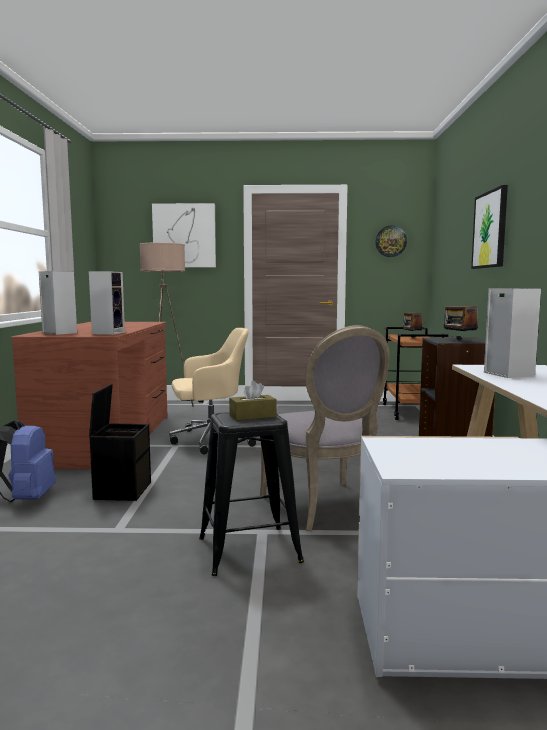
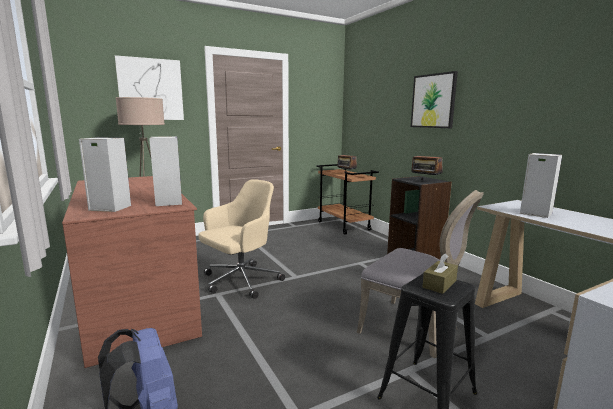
camera: 30 degrees left, 5 degrees up
(122, 490) = (236, 363): black storage box -> none
(390, 241) = (318, 100): wall clock -> none

